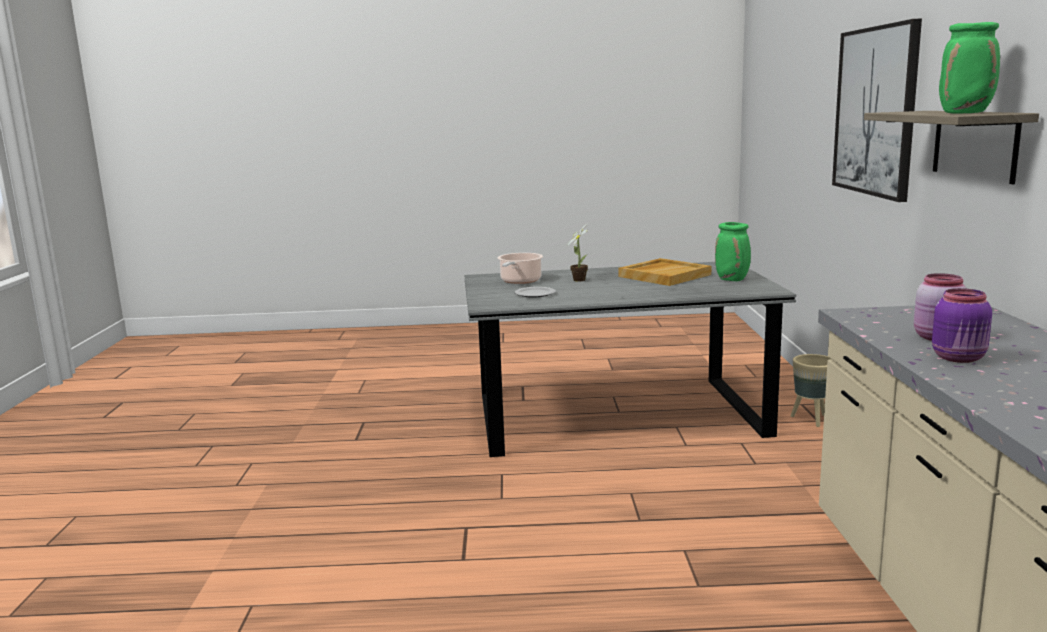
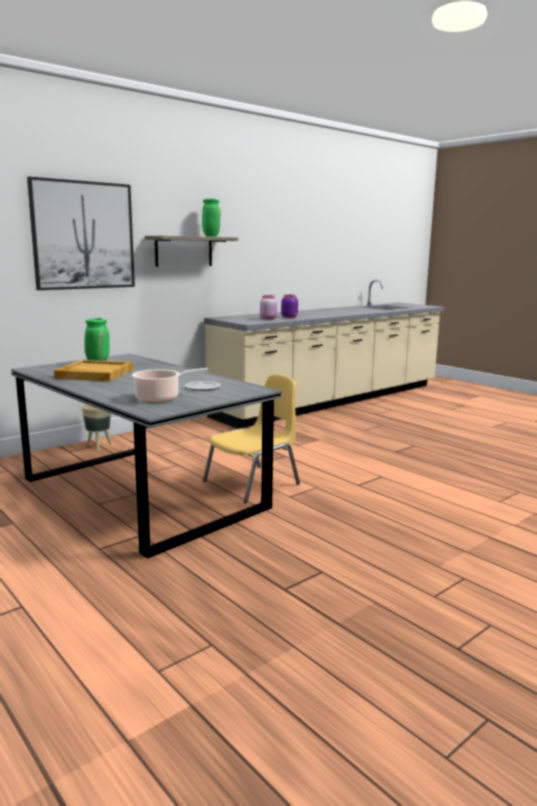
camera: 130 degrees left, 0 degrees up
(567, 468) = (253, 483): none -> yellow chair
(579, 279) = (133, 387): potted plant -> none

